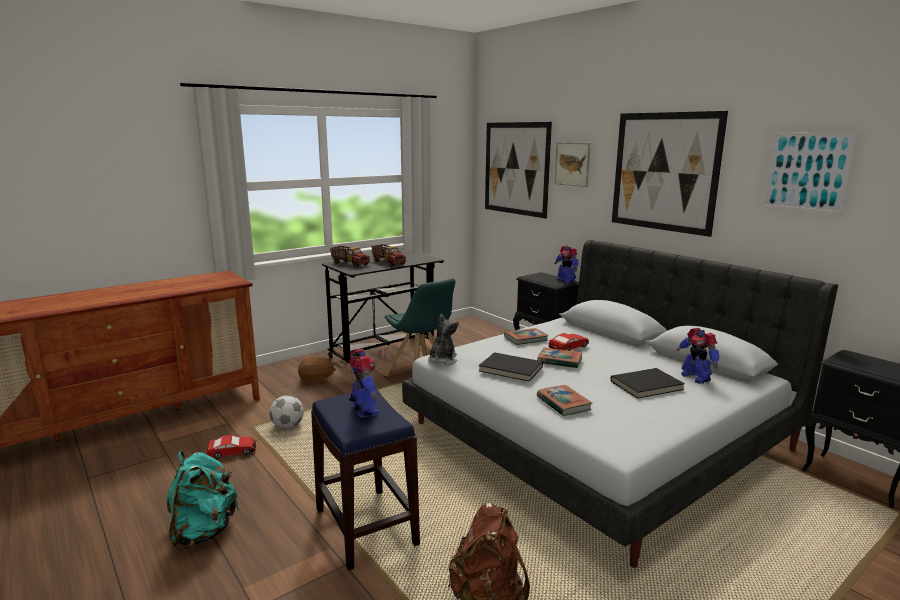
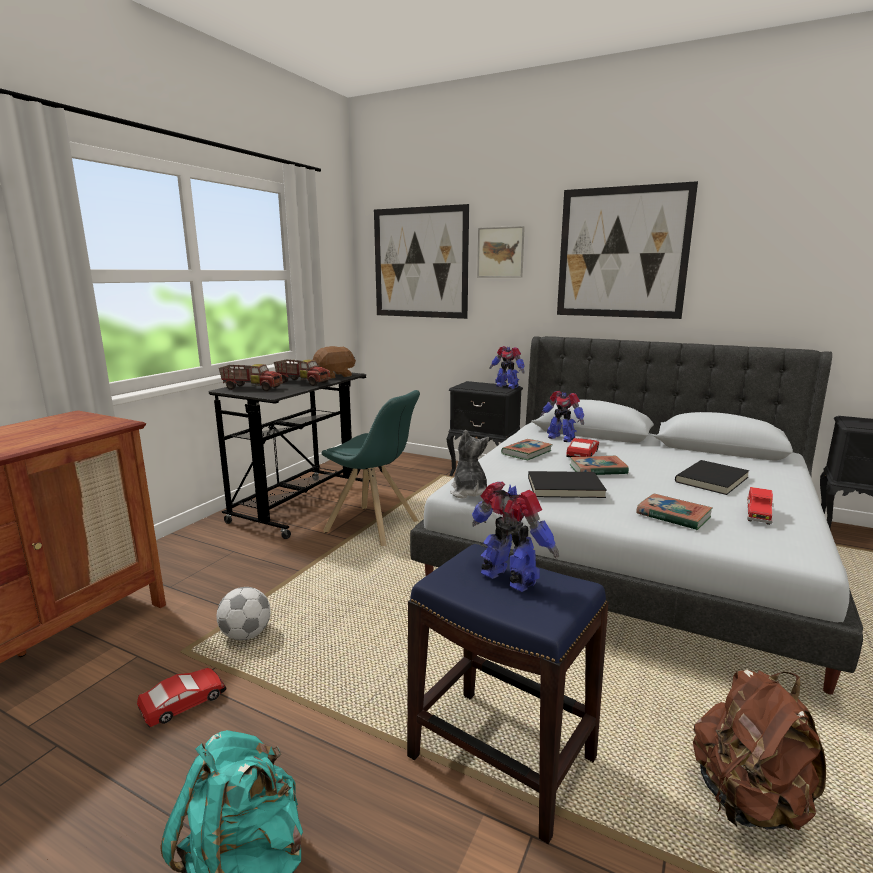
camera: 25 degrees left, 0 degrees up
(316, 381) = (234, 558): brown plush toy -> brown plush toy (335, 376)
(635, 417) = (757, 515): none -> red toy car
(695, 377) = (736, 464): toy robot -> toy robot (561, 438)
(806, 172) = (788, 241): picture -> none

